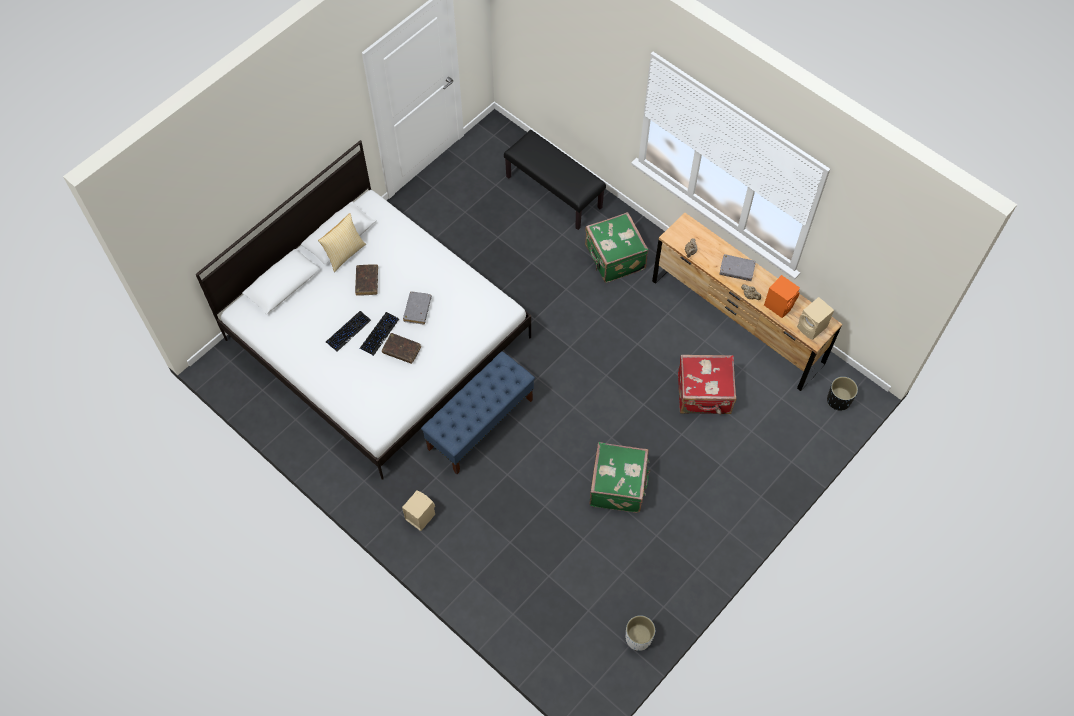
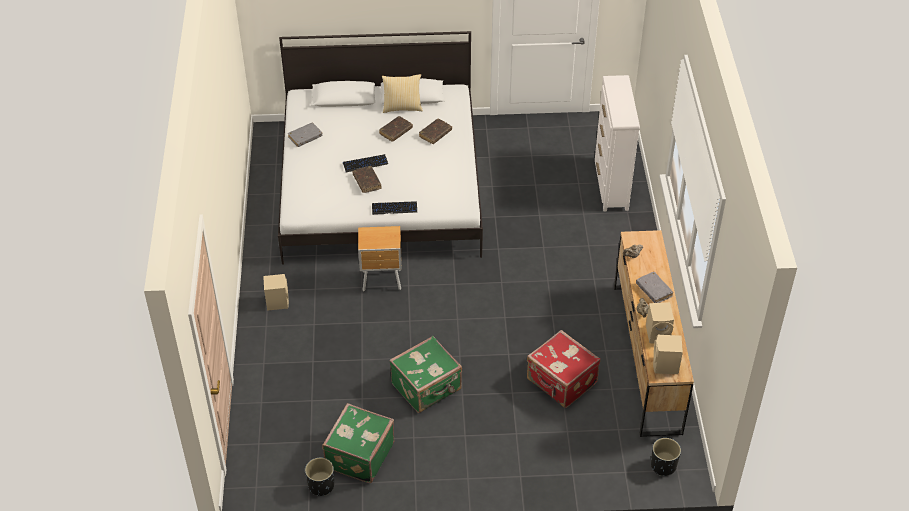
camera: 45 degrees right, 15 degrees down
(348, 331) = (348, 149): keyboard -> keyboard (394, 208)
(402, 258) = (435, 134): none -> brown book
(417, 310) = (407, 168): grey book -> grey book (305, 137)
(480, 424) = (382, 281): blue bench -> brown nightstand
(554, 192) = (611, 185): black bench -> white dresser
(614, 258) = (603, 253): green suitcase -> green suitcase (358, 455)
(638, 638) = (321, 486): white planter -> black planter
(779, 305) = (658, 334): orange speaker -> beige speaker

